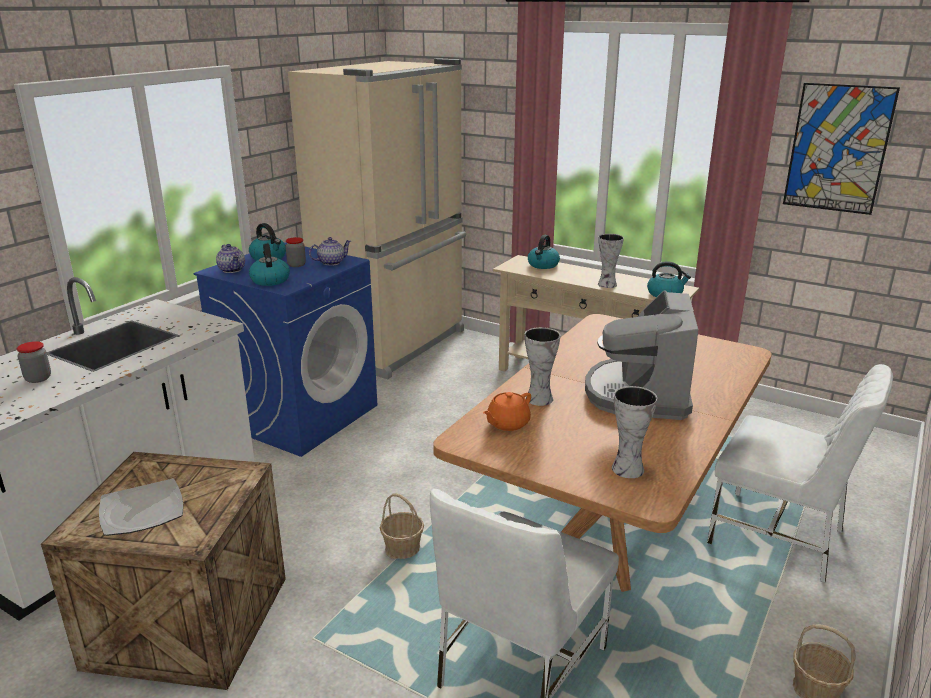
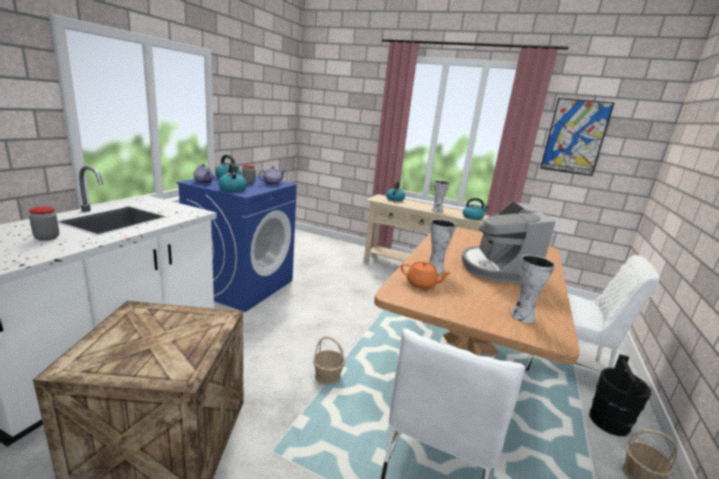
camera: 10 degrees left, 5 degrees down
(141, 511) = (134, 349): plate -> none
(395, 344) = (297, 246): beige fridge -> none
(507, 424) = (422, 284): orange teapot -> orange teapot turned 105 degrees counterclockwise
(808, 618) = (609, 421): none -> black bucket

